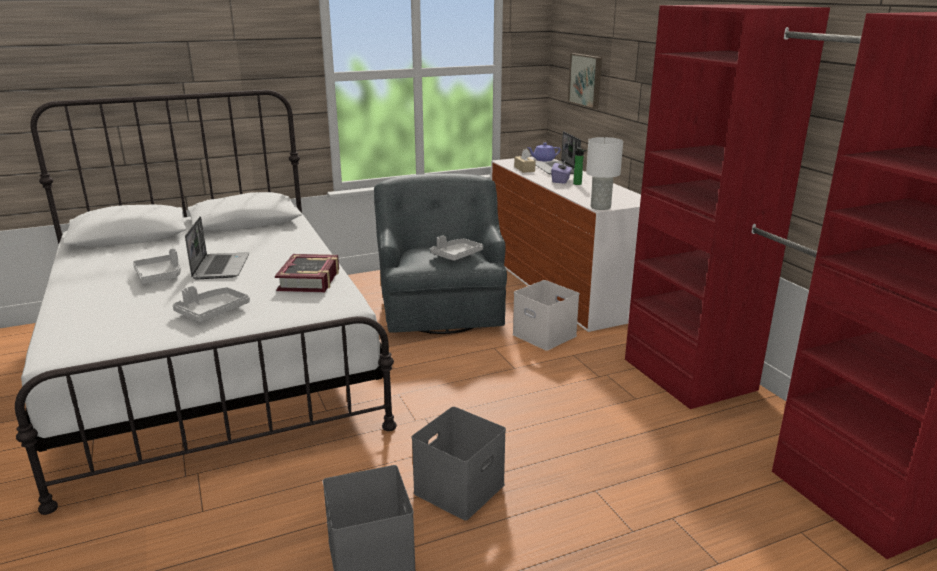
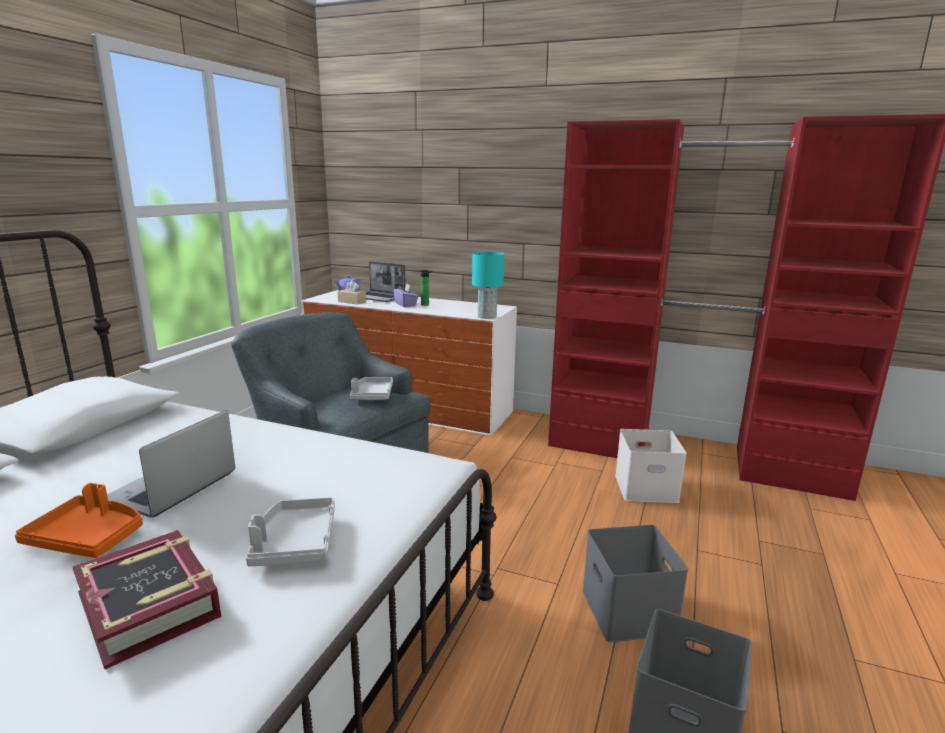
camera: 45 degrees left, 5 degrees down
(160, 276) = (88, 537): grey tray -> orange tray
(220, 267) = (172, 488): laptop -> laptop turned 105 degrees counterclockwise
(309, 280) = (335, 458): book -> book (150, 605)
(546, 335) = (466, 450): white storage box -> white storage box (647, 487)
(586, 80) = (390, 209): picture -> none
(601, 207) = (487, 316): white table lamp -> turquoise table lamp

